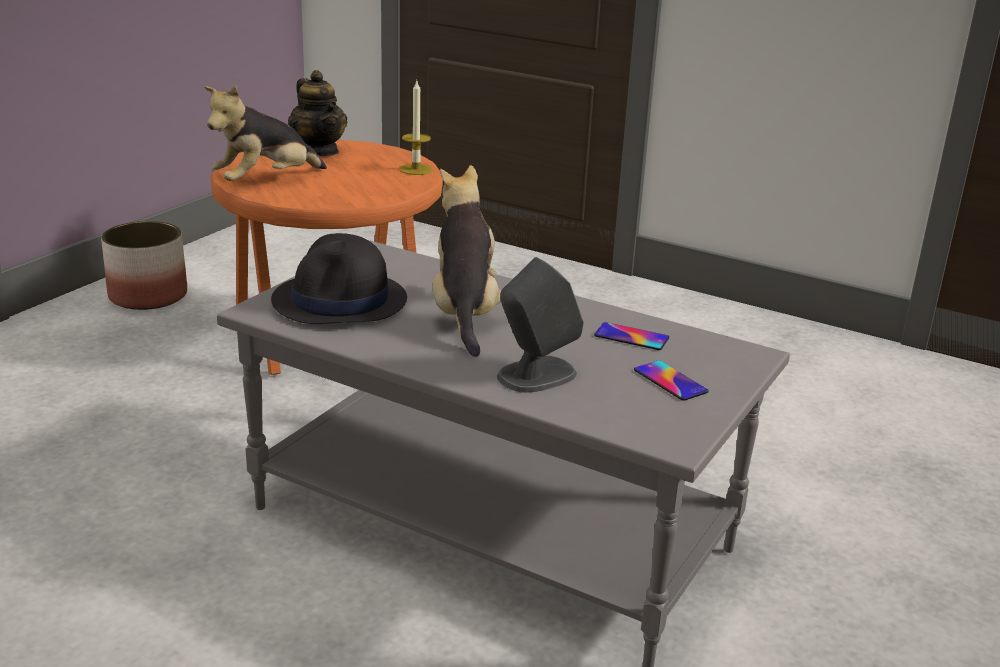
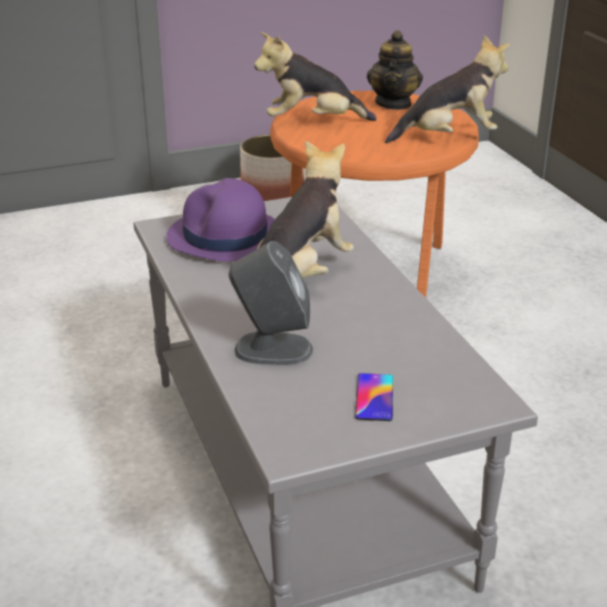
camera: 40 degrees right, 5 degrees up
(340, 301) = (225, 237): black hat -> purple hat
(416, 169) = (449, 137): candle -> plush toy
(631, 337) = (405, 345): phone -> none

